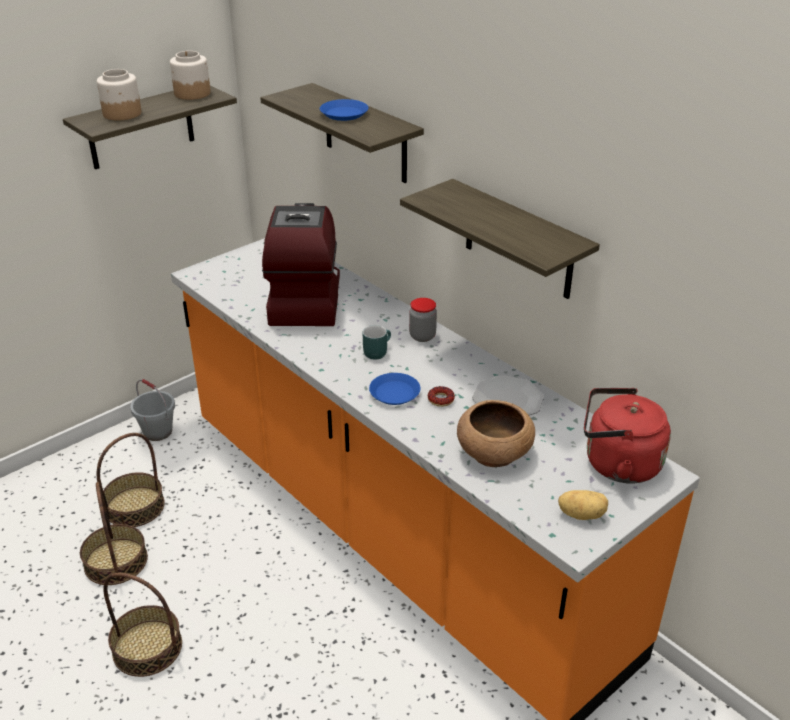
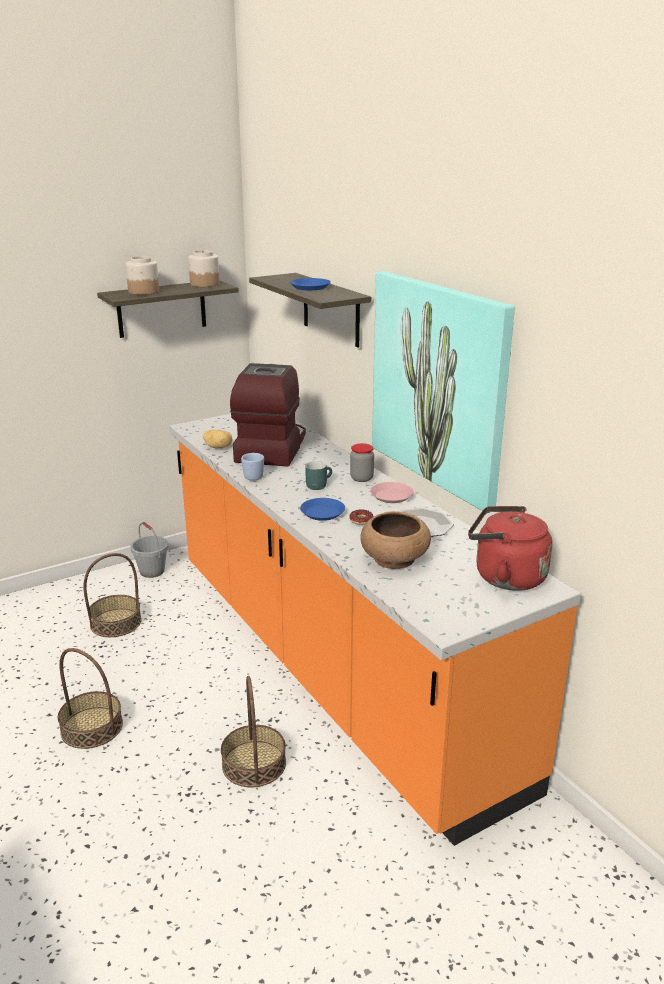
camera: 10 degrees right, 10 degrees down
(115, 561) = (87, 660): basket -> basket (253, 763)
(295, 346) = (251, 476): none -> blue mug
(463, 360) = (391, 496): none -> pink plate
(518, 240) = (439, 385): shelf -> picture
(581, 514) = (459, 608): potato -> potato (218, 447)

